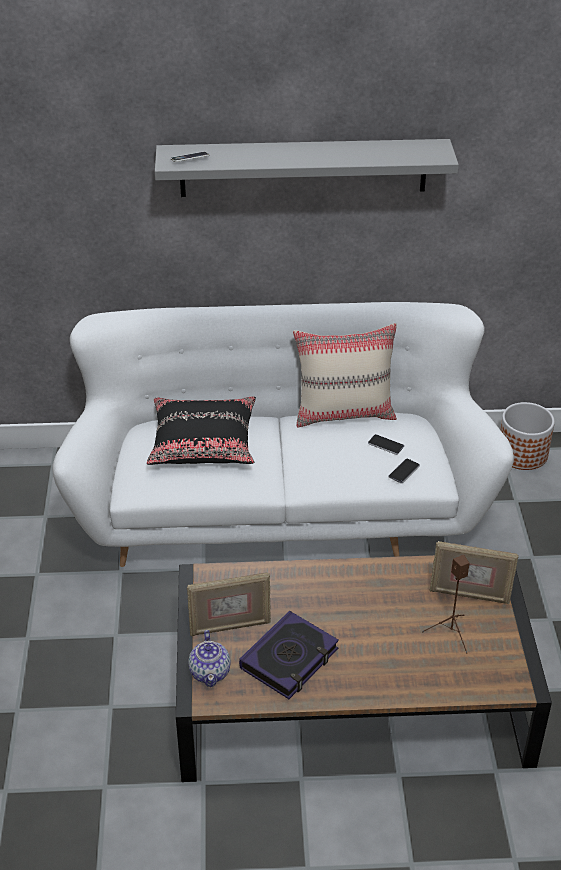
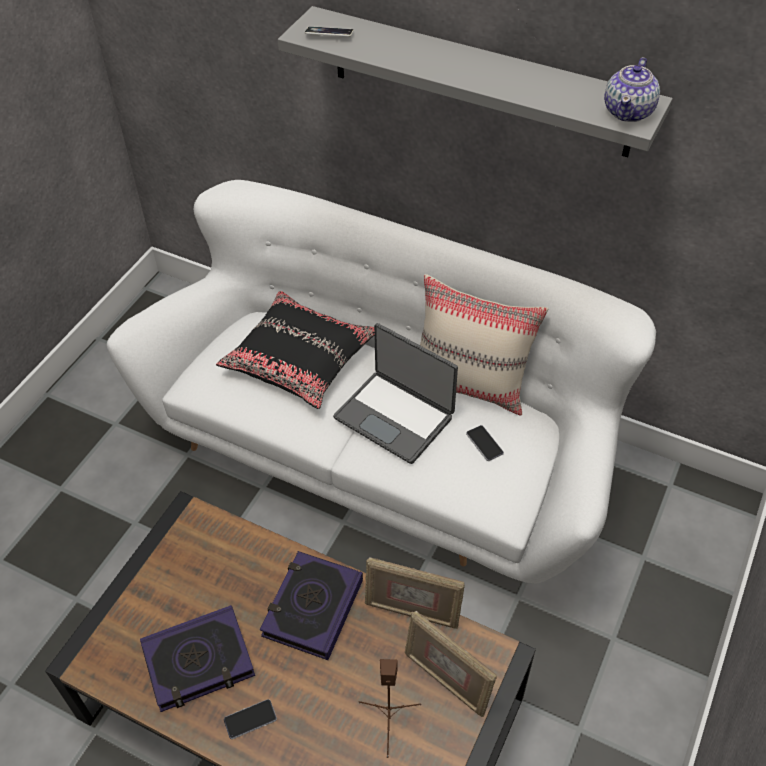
camera: 30 degrees right, 10 degrees up
(210, 672) = (114, 635): teapot -> teapot (629, 111)
(230, 626) = (172, 590): picture frame -> picture frame (412, 611)
(308, 452) = (395, 416): none -> laptop
(344, 593) = (312, 608): none -> book
(404, 471) = (480, 486): phone -> phone (250, 719)
(522, 453) = (692, 500): planter -> none

